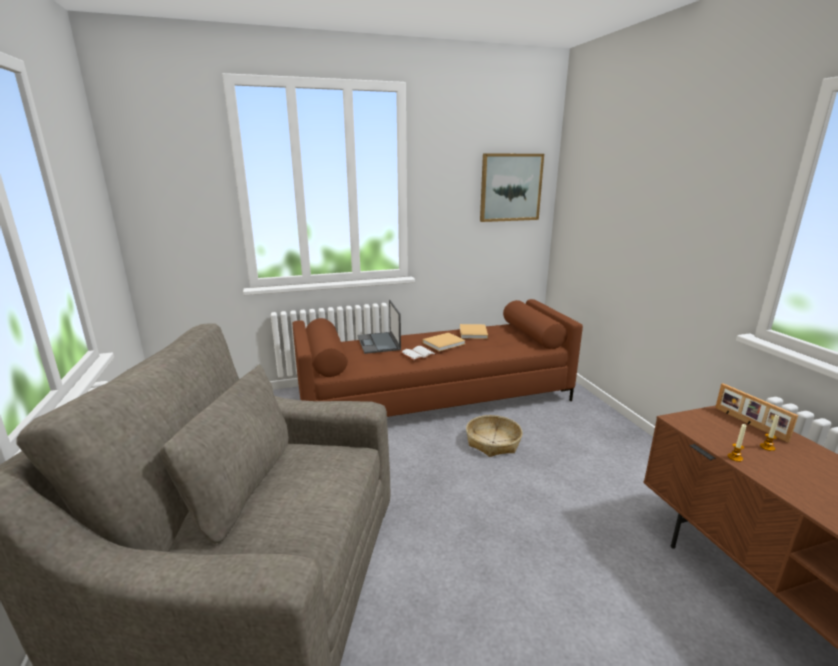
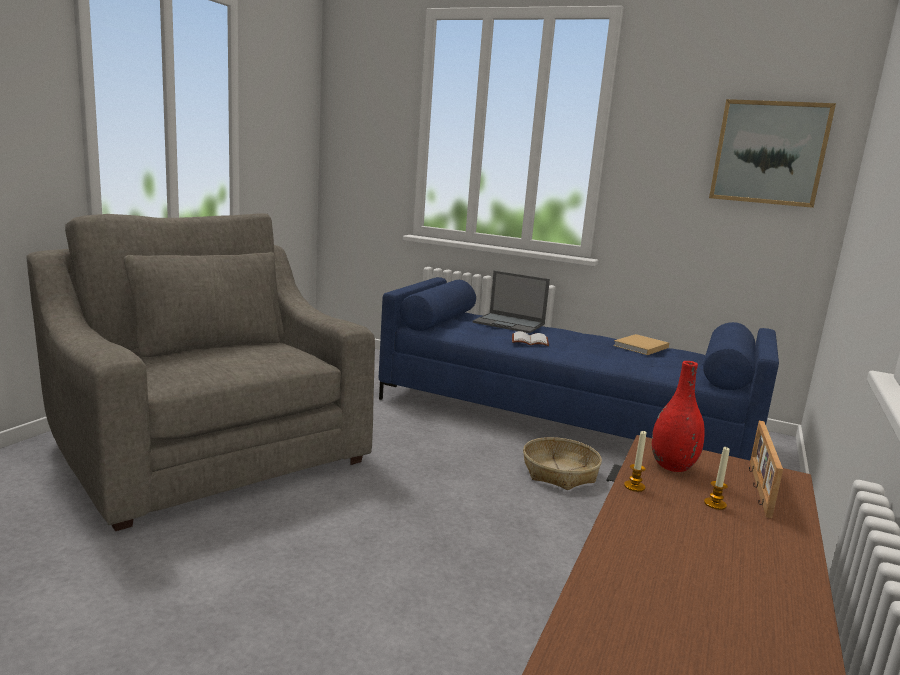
camera: 40 degrees right, 5 degrees down
(379, 343) = (510, 323): laptop -> laptop turned 90 degrees counterclockwise
(436, 398) = (563, 419): brown sofa -> blue sofa
(444, 343) = (582, 343): beige book -> none
(710, 431) = (672, 466): none -> red vase

